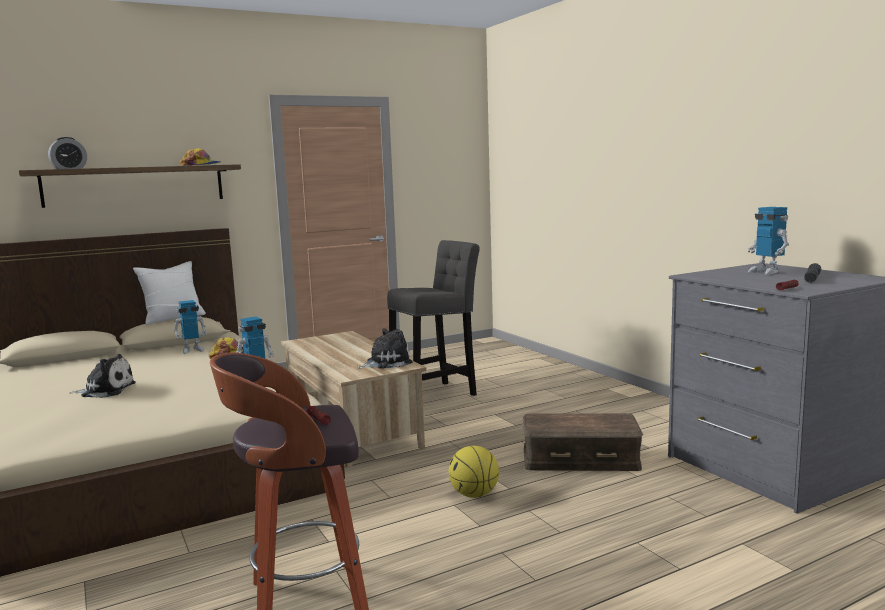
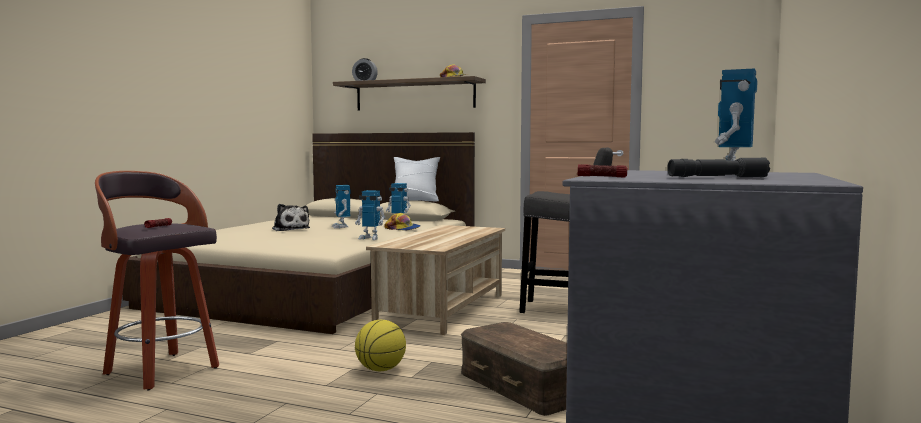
camera: 50 degrees right, 5 degrees down
(153, 371) = (341, 227): none -> toy robot
(386, 363) = (434, 244): plush toy -> none

